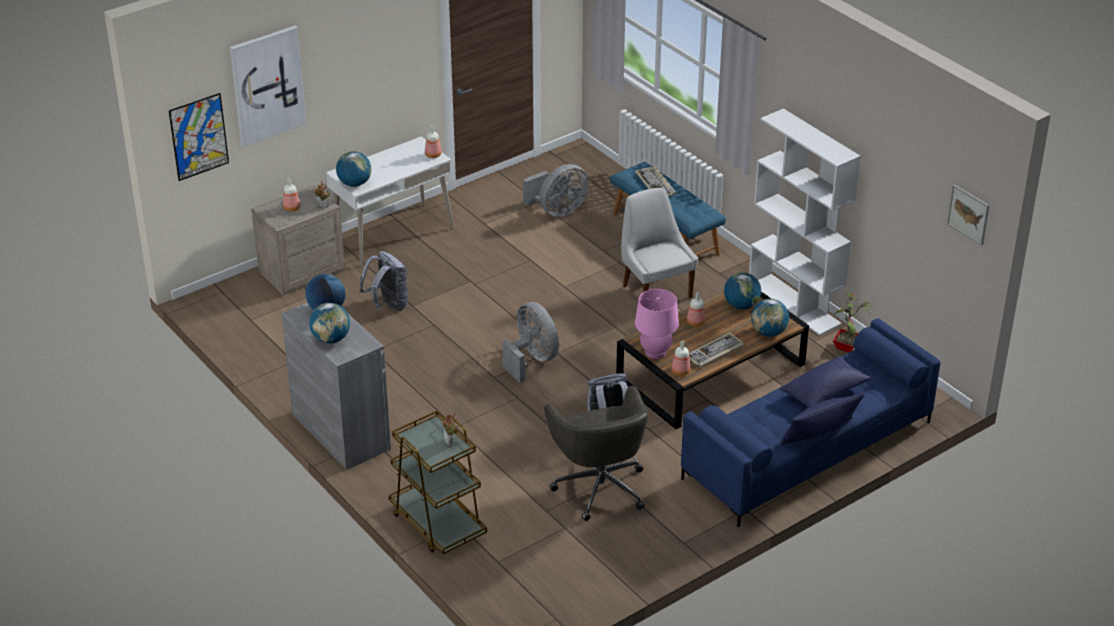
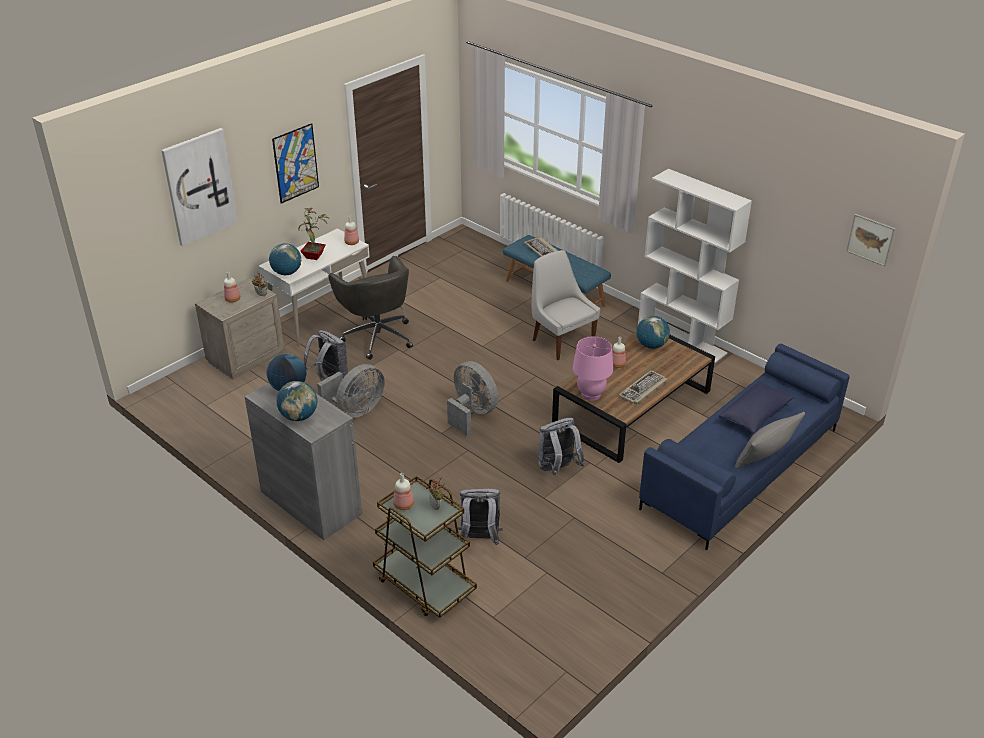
camera: 10 degrees left, 0 degrees up
(199, 136) = (139, 239): picture -> picture (295, 163)
(505, 487) = (479, 539): none -> grey backpack
(558, 211) = (459, 283): grey fan -> grey fan (356, 410)
(600, 486) = (567, 526): grey office chair -> grey office chair (377, 336)
(680, 372) = (619, 410): bottle -> bottle (403, 505)
(768, 332) = (683, 366): globe -> none
(819, 434) = (766, 454): blue pillow -> grey pillow
(847, 347) = (739, 373): potted plant -> potted plant (315, 257)

